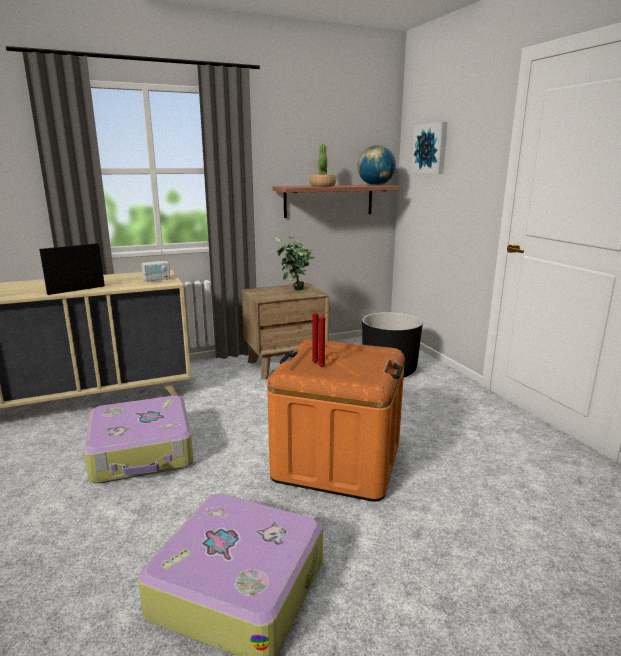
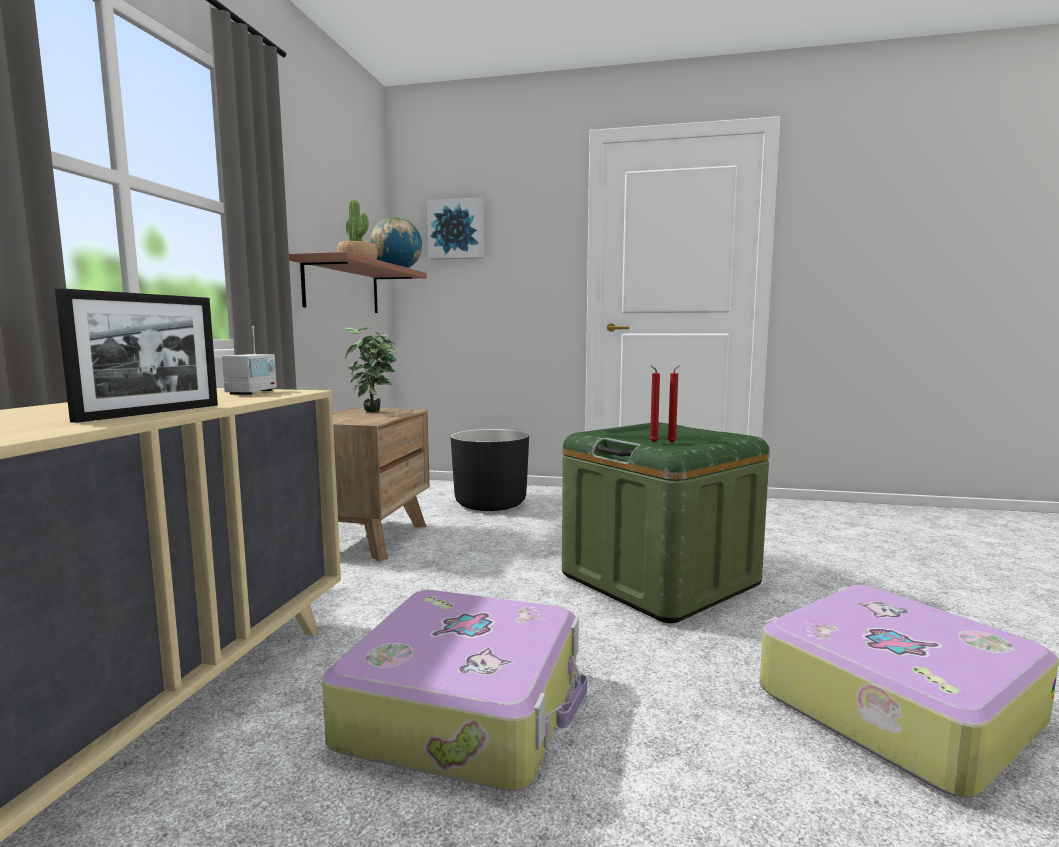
camera: 55 degrees left, 10 degrees down
(76, 290) = (151, 413): picture frame -> picture frame turned 150 degrees counterclockwise
(338, 461) = (659, 579): orange storage box -> green storage box

